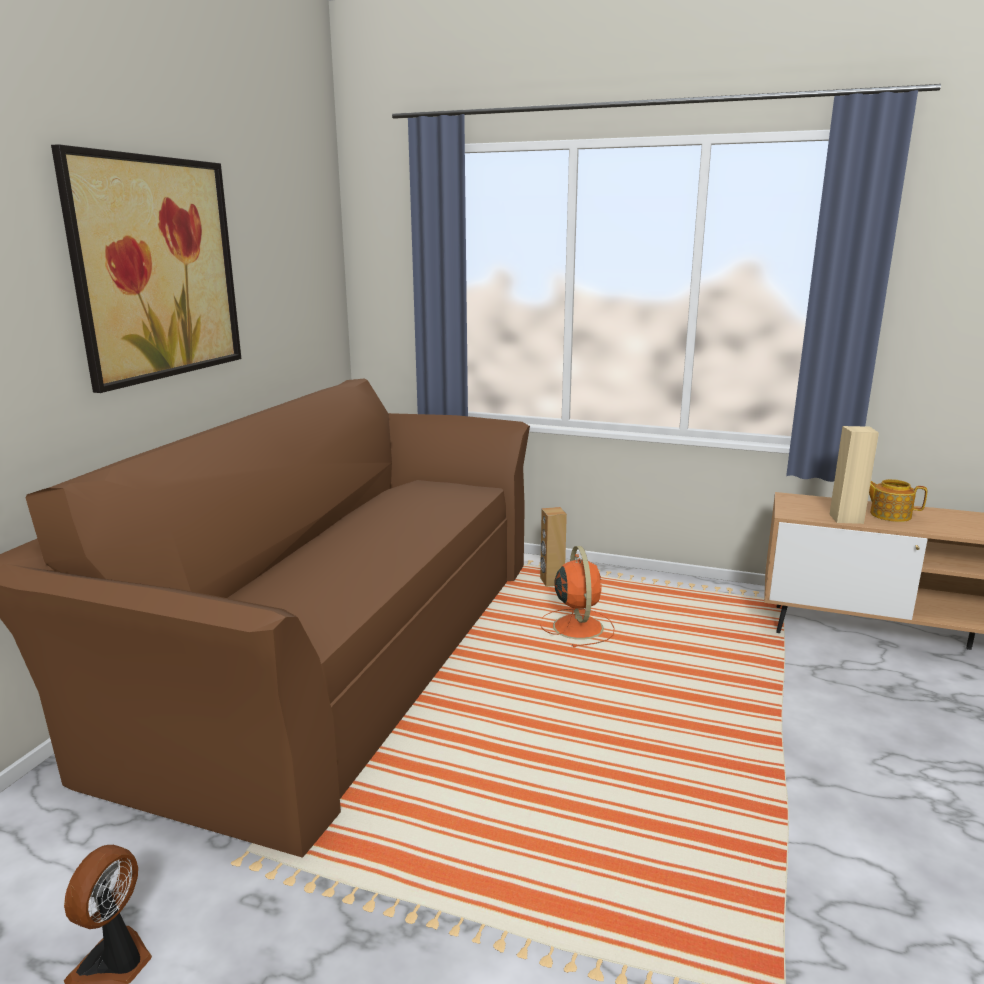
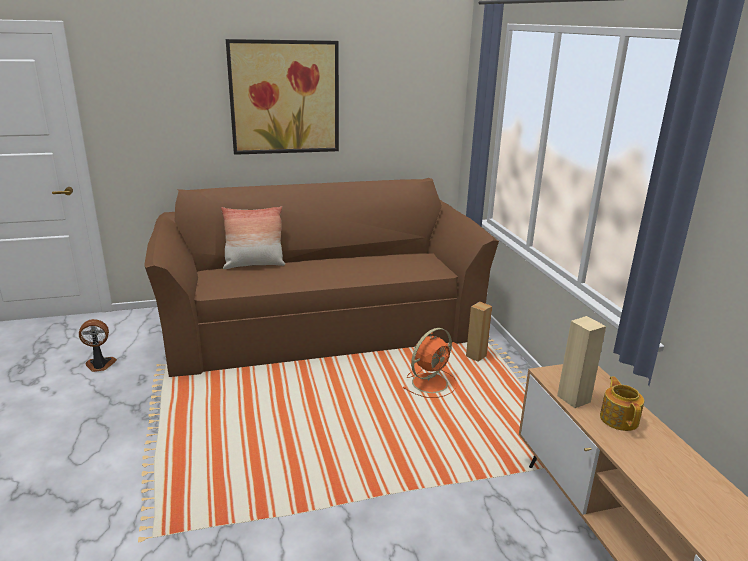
camera: 55 degrees right, 5 degrees up
(257, 584) = (254, 265): none -> pillow

